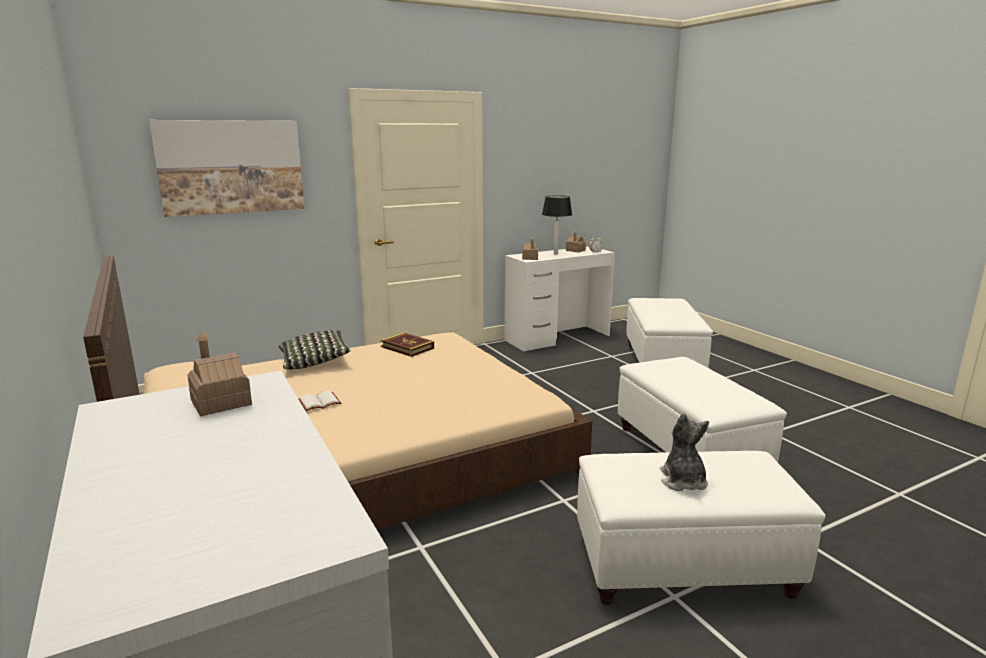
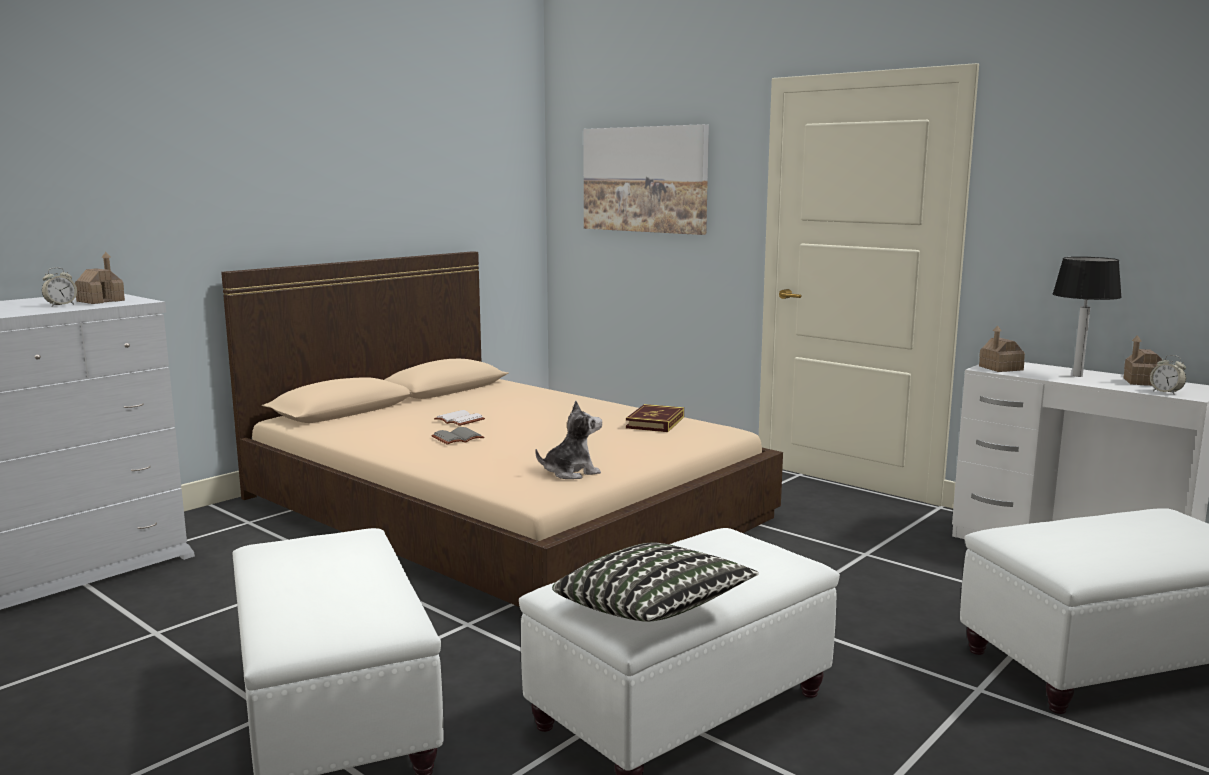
camera: 70 degrees right, 5 degrees down
(232, 424) = (61, 305): none -> alarm clock
(314, 362) = (569, 402): pillow -> pillow (653, 611)
(378, 408) = (457, 438): none -> grey book
(683, 481) = (312, 576): plush toy -> plush toy (571, 472)

